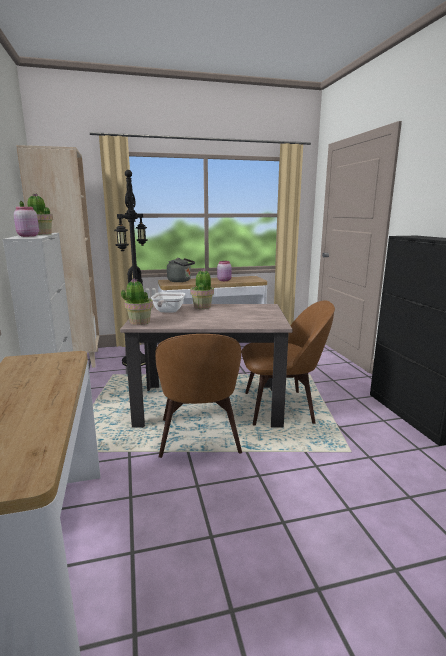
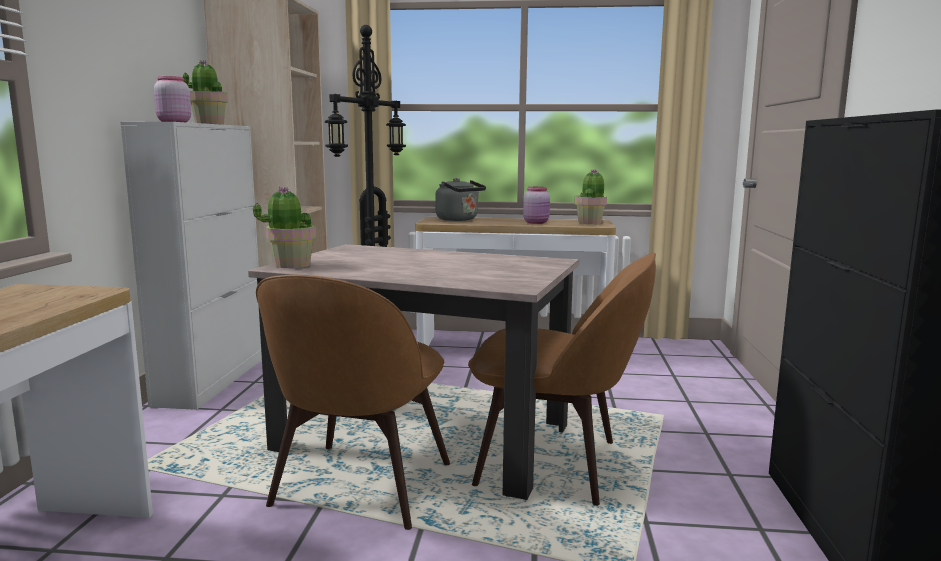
camera: 20 degrees right, 5 degrees down
(167, 312) = (363, 256): frying pan -> none
(202, 307) = (433, 254): potted plant -> potted plant (590, 222)

